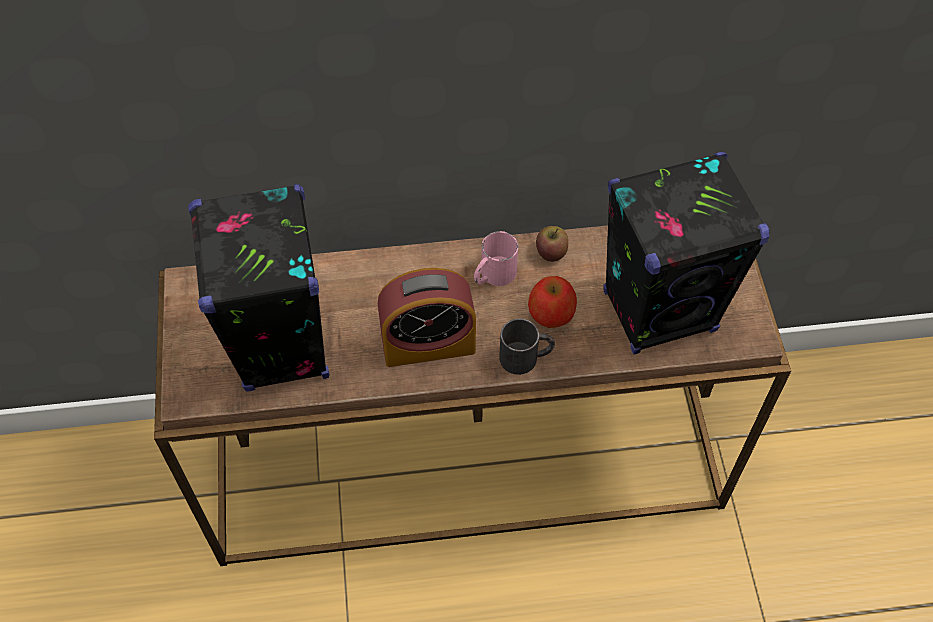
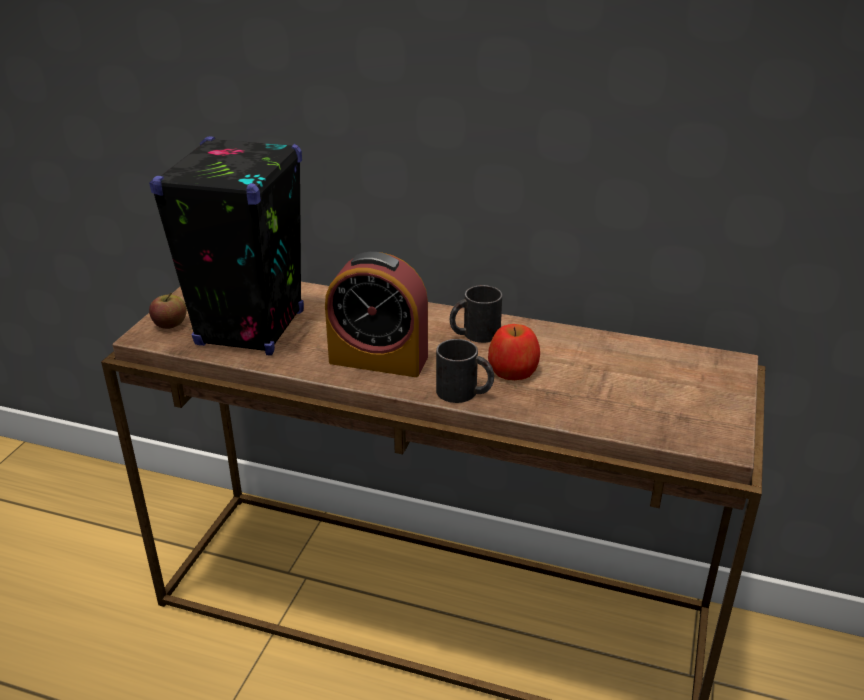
camera: 25 degrees right, 25 degrees down
(493, 275) = (474, 334): pink mug -> black mug
(551, 252) = (541, 333): apple -> apple (170, 324)
(660, 311) = (627, 398): black speaker -> none

